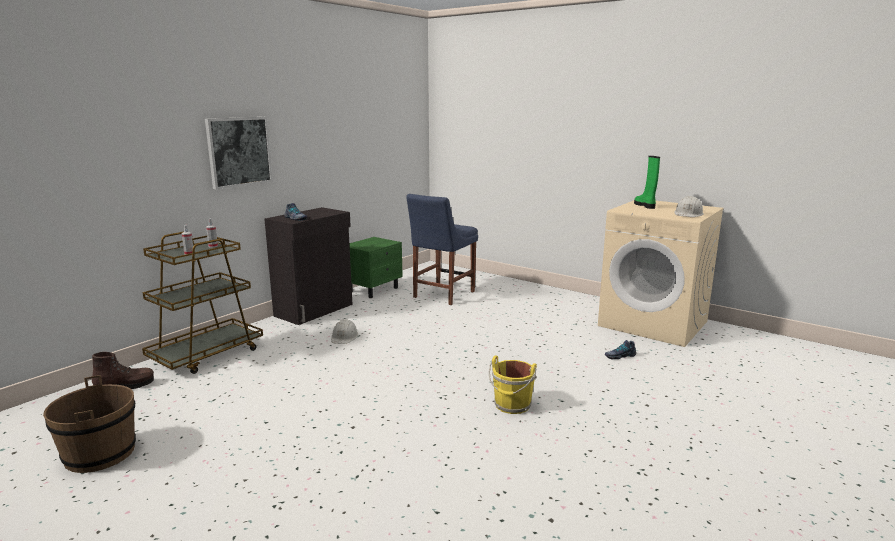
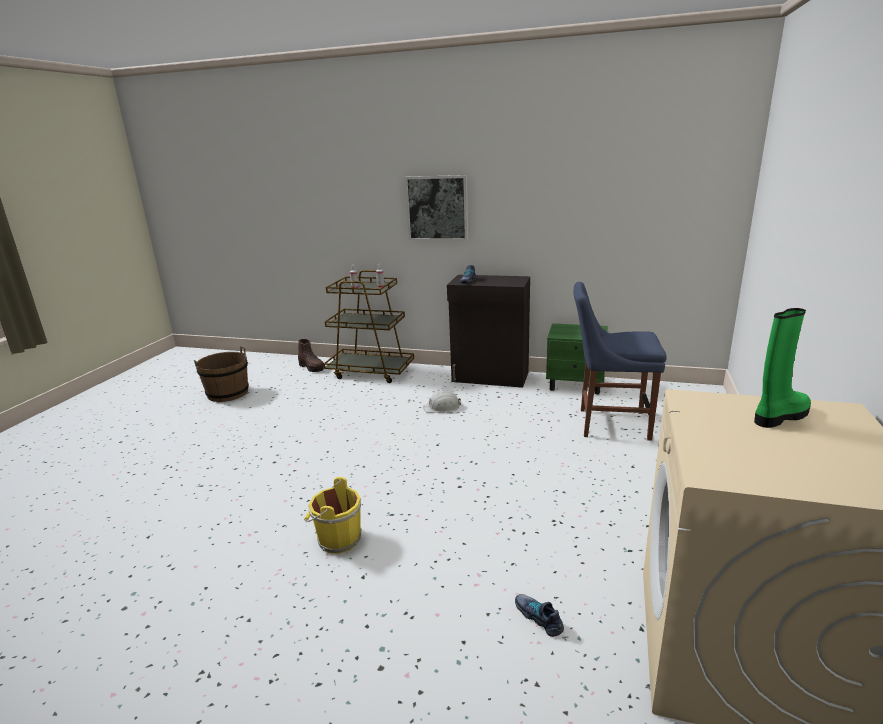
camera: 70 degrees right, 5 degrees up
(688, 214) = (760, 468): white hard hat -> none

